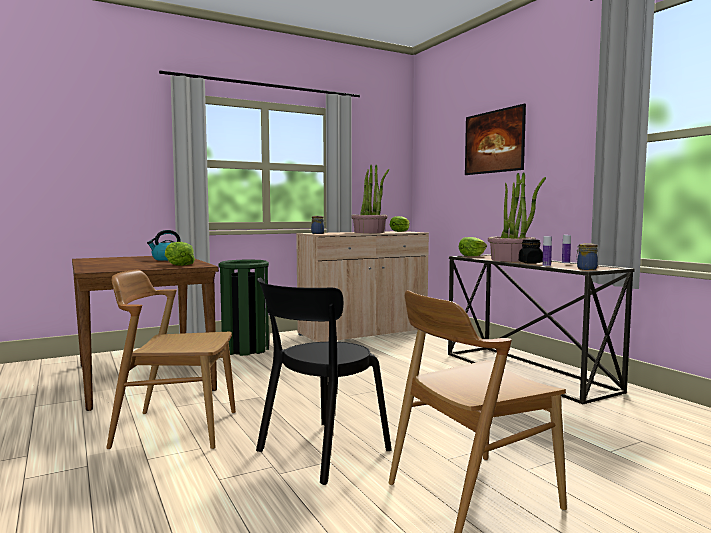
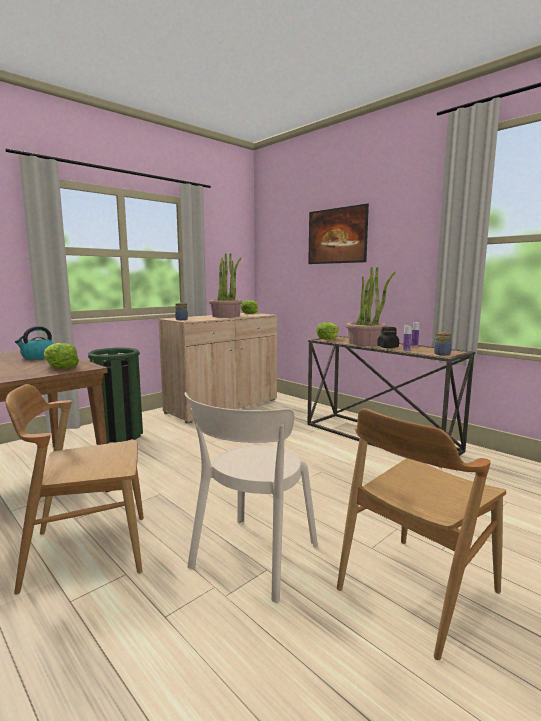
camera: 15 degrees left, 5 degrees up
(319, 452) = (252, 559): black chair -> beige chair

